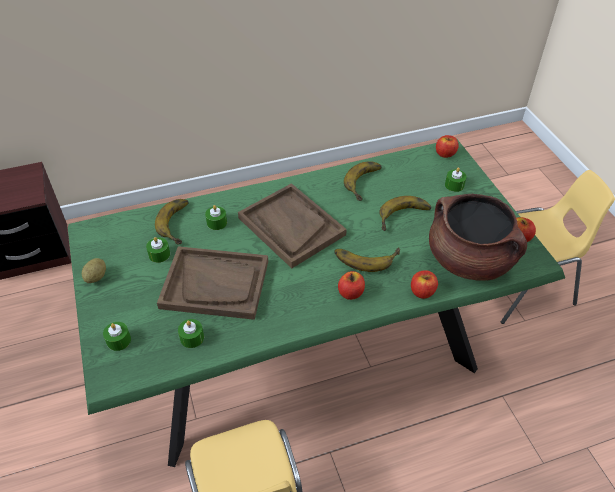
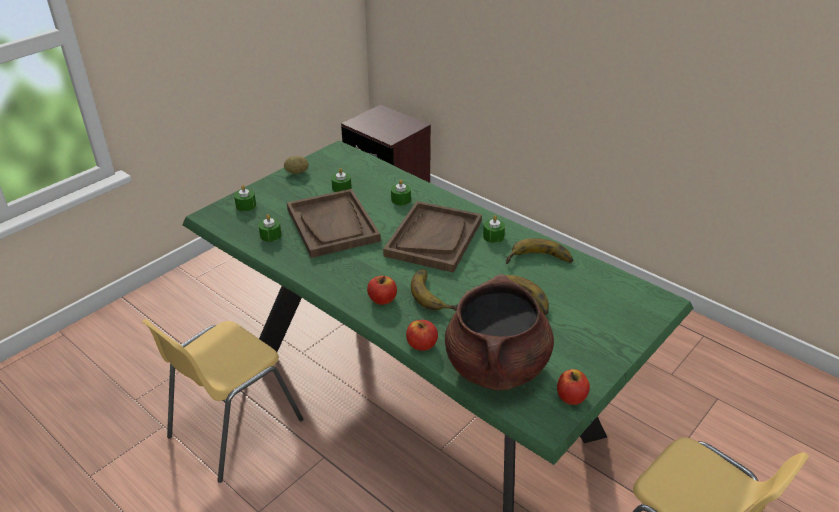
camera: 60 degrees right, 10 degrees down
(180, 223) = (383, 183): banana -> none
(445, 154) = (650, 300): apple -> none
(454, 185) = (604, 322): green candle -> green candle (493, 236)

